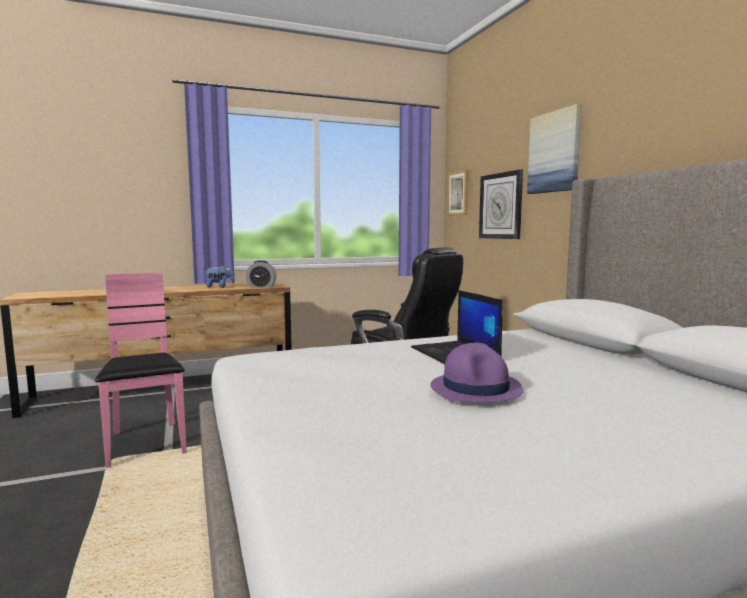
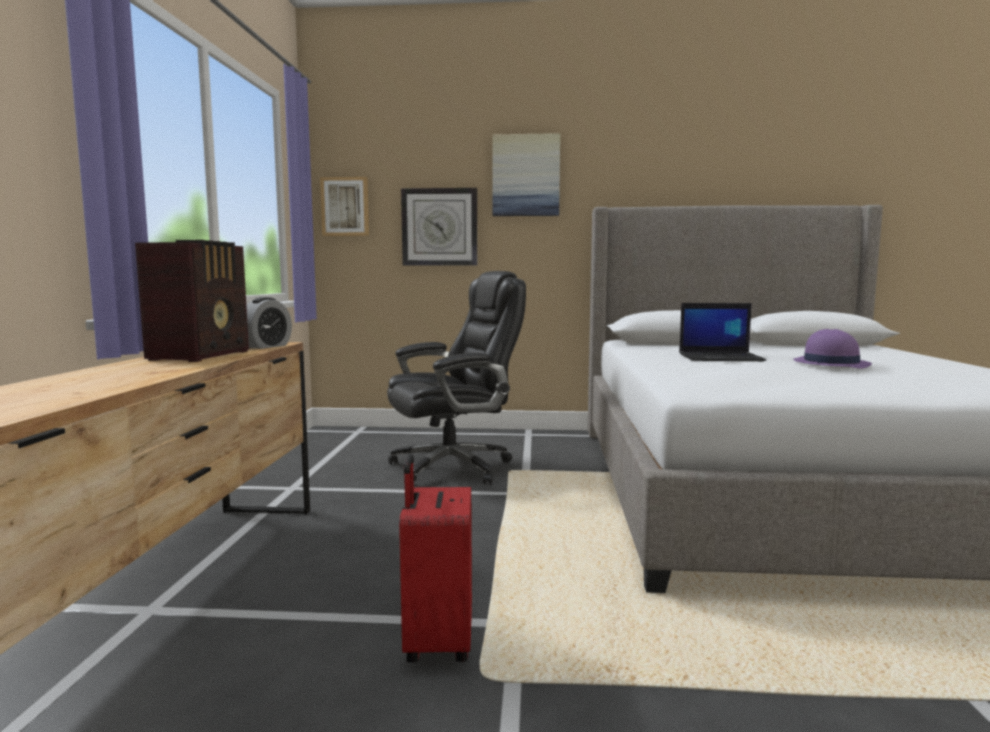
camera: 65 degrees left, 0 degrees up
(146, 444) = (436, 642): pink chair -> red suitcase
(219, 287) = (202, 355): plush toy -> radio

